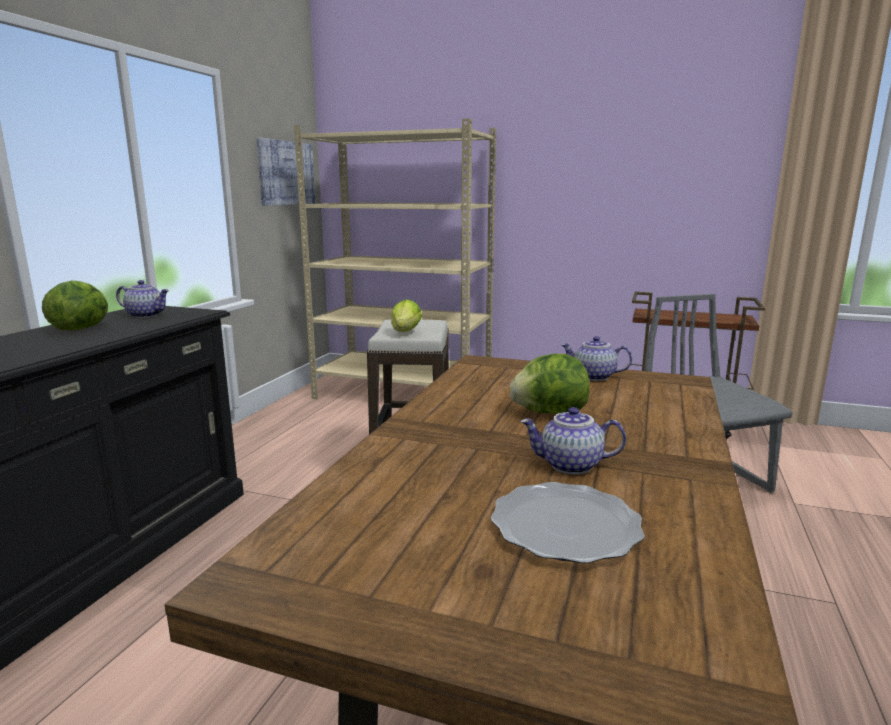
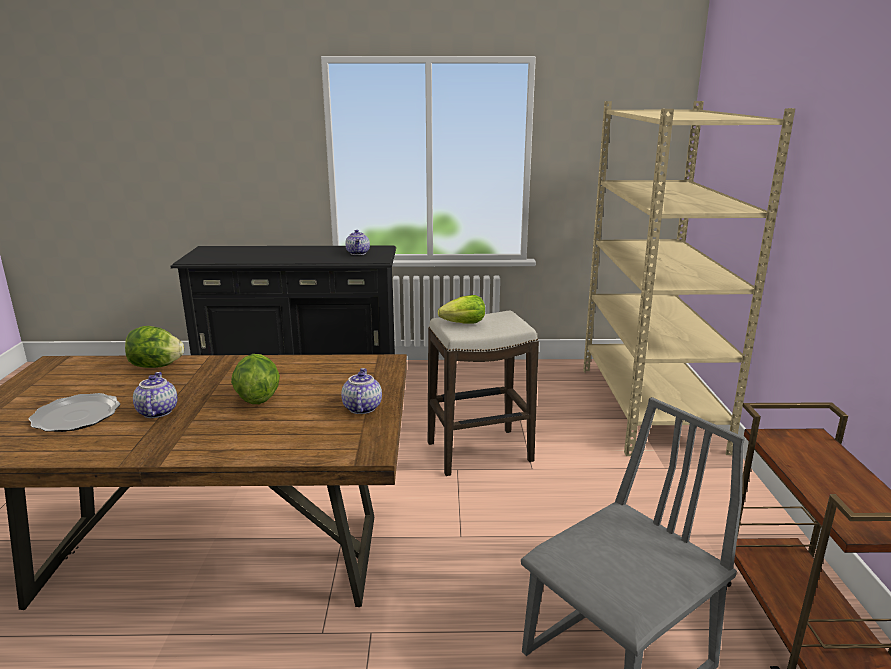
camera: 70 degrees right, 5 degrees up
(82, 328) = (315, 252): lettuce -> lettuce (156, 366)
(286, 173) = (622, 145): picture -> none

